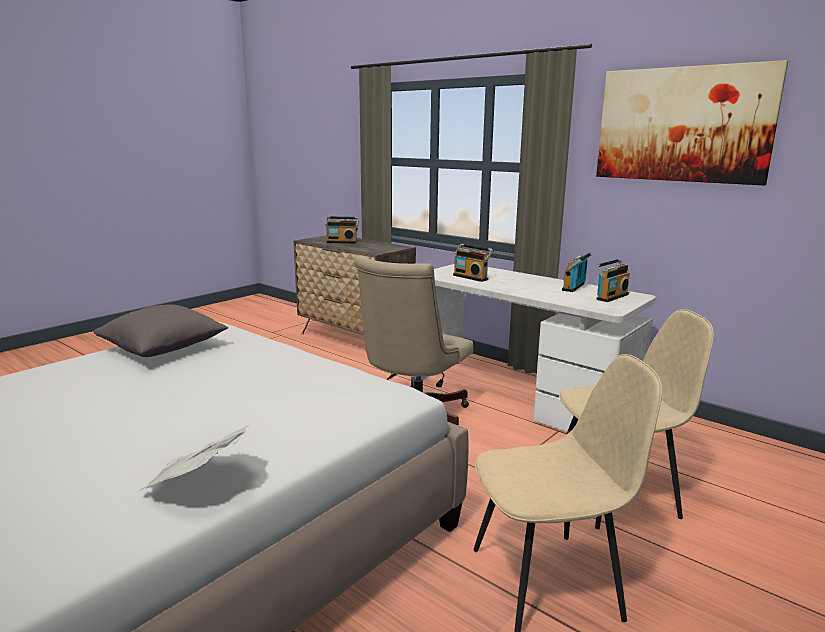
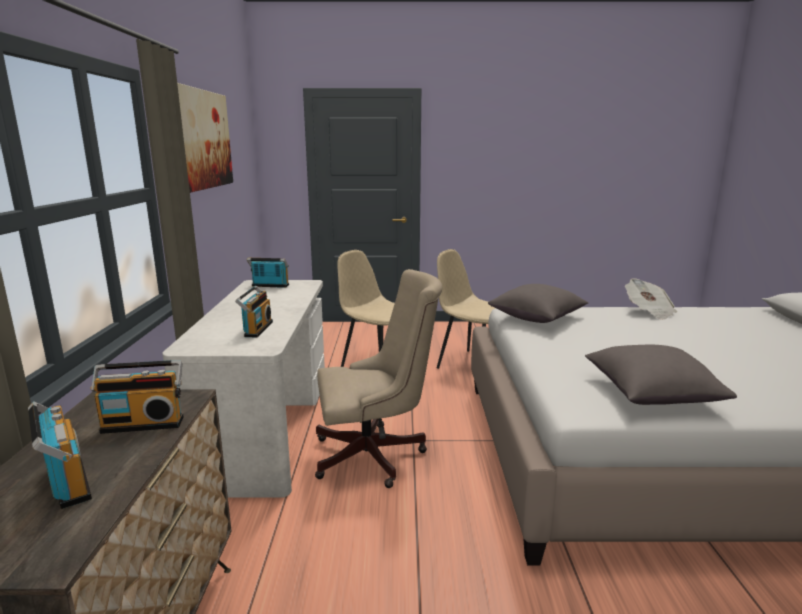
camera: 130 degrees left, 0 degrees up
(350, 391) = (537, 318): none -> grey pillow
(575, 287) = (250, 296): radio -> radio (144, 423)

